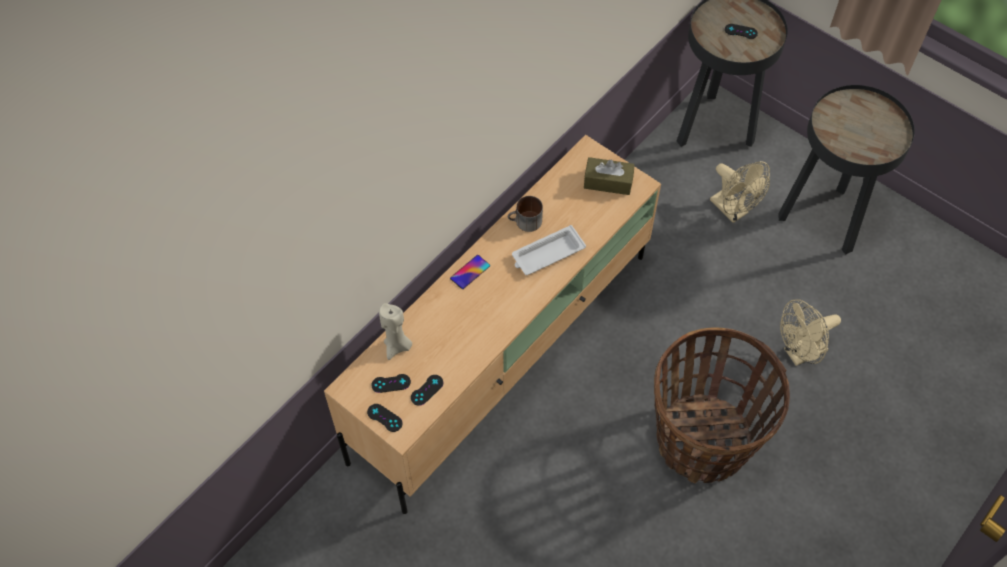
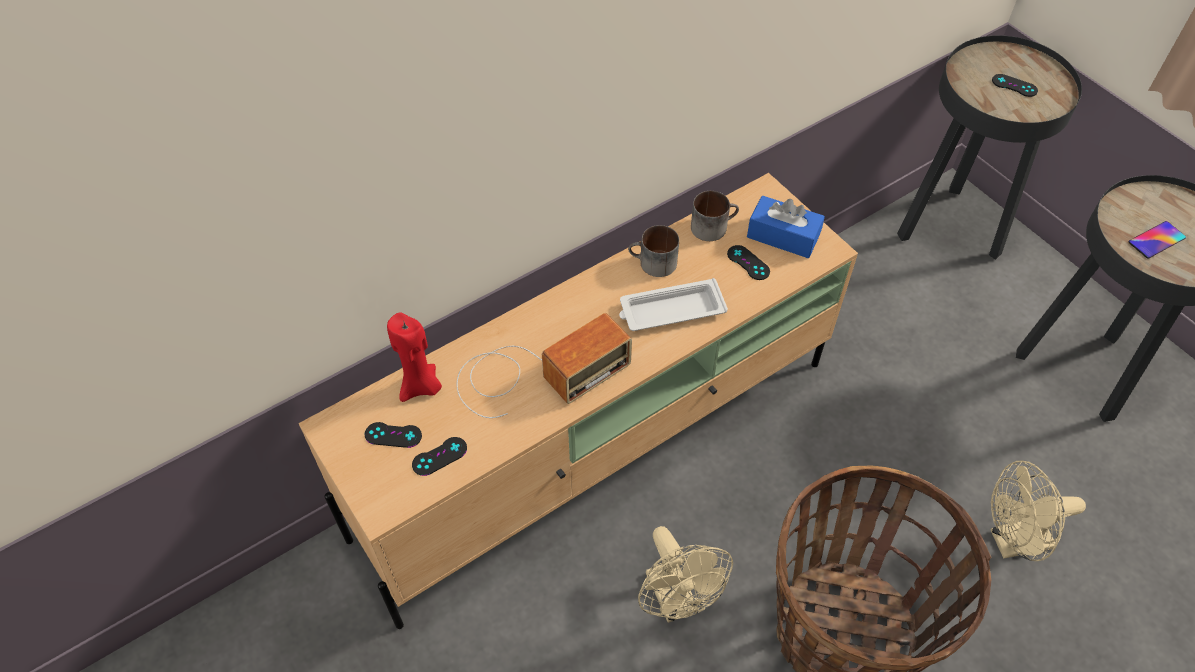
camera: 15 degrees right, 5 degrees down
(384, 418) = (366, 481): black game controller -> black game controller (748, 263)
(397, 346) = (421, 387): beige candle -> red candle
(470, 272) = (556, 311): phone -> phone (1156, 240)
(471, 320) = (535, 374): none -> radio
(558, 184) = (712, 226): none -> mug
(608, 182) = (783, 236): brown tissue box -> blue tissue box
(733, 211) = (955, 333): beige fan -> beige fan (676, 601)

